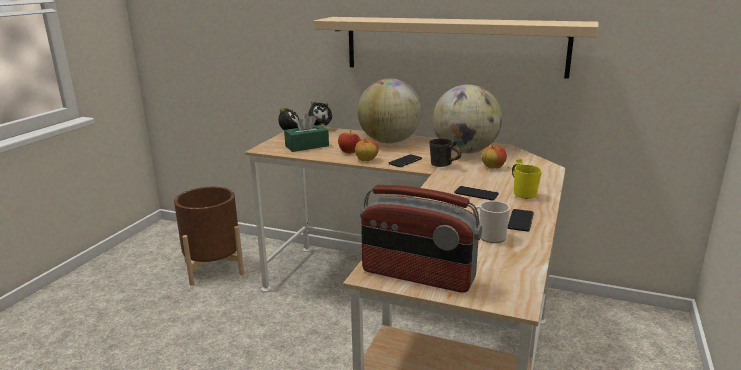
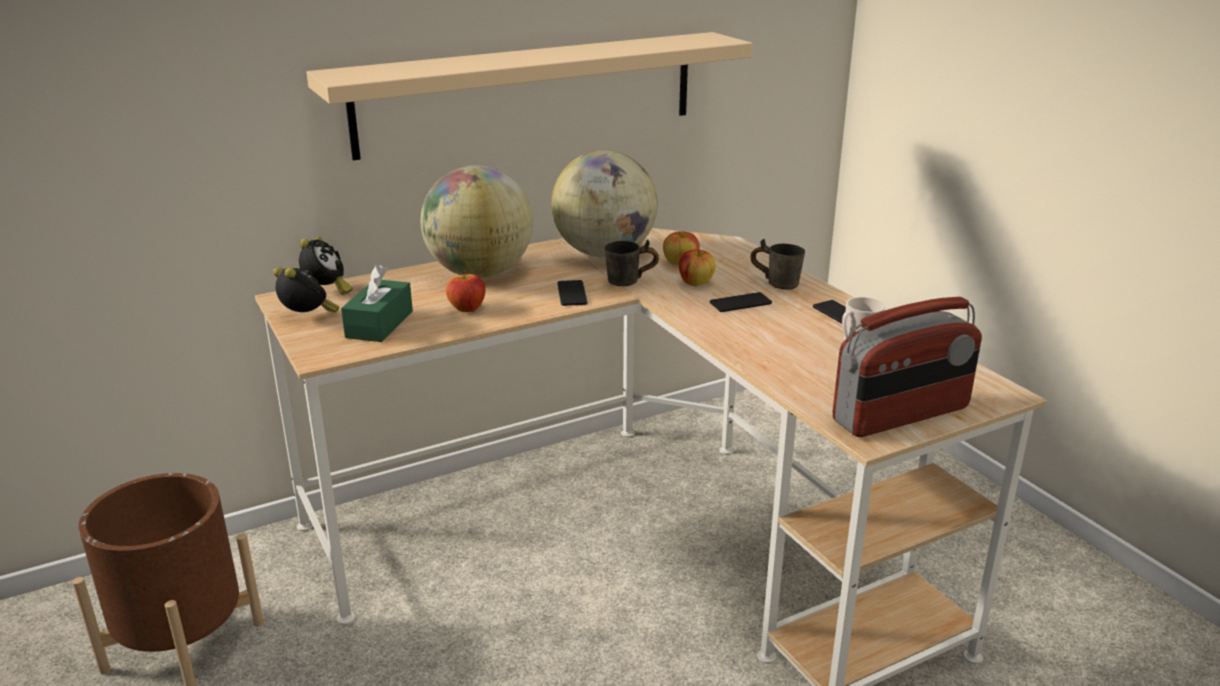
camera: 50 degrees left, 5 degrees up
(366, 160) = (521, 311): apple -> apple (695, 283)
(524, 193) = (777, 283): yellow mug -> grey mug

